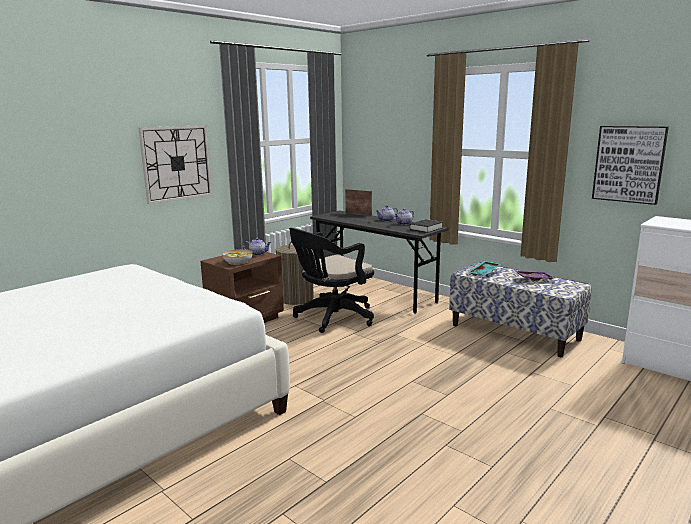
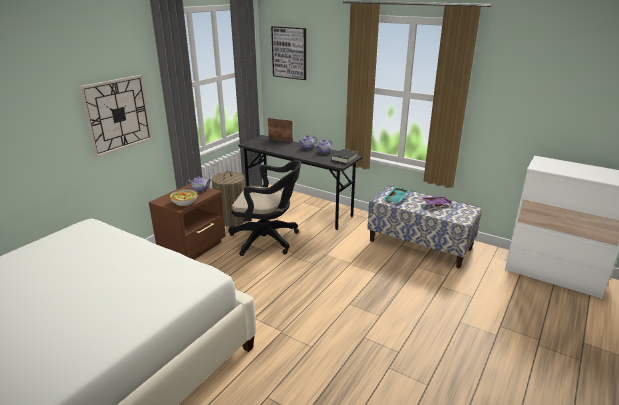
camera: 10 degrees left, 10 degrees up
(332, 318) = (268, 240): black office chair -> black office chair turned 120 degrees counterclockwise
(628, 164) = (515, 112): picture -> picture (289, 53)

